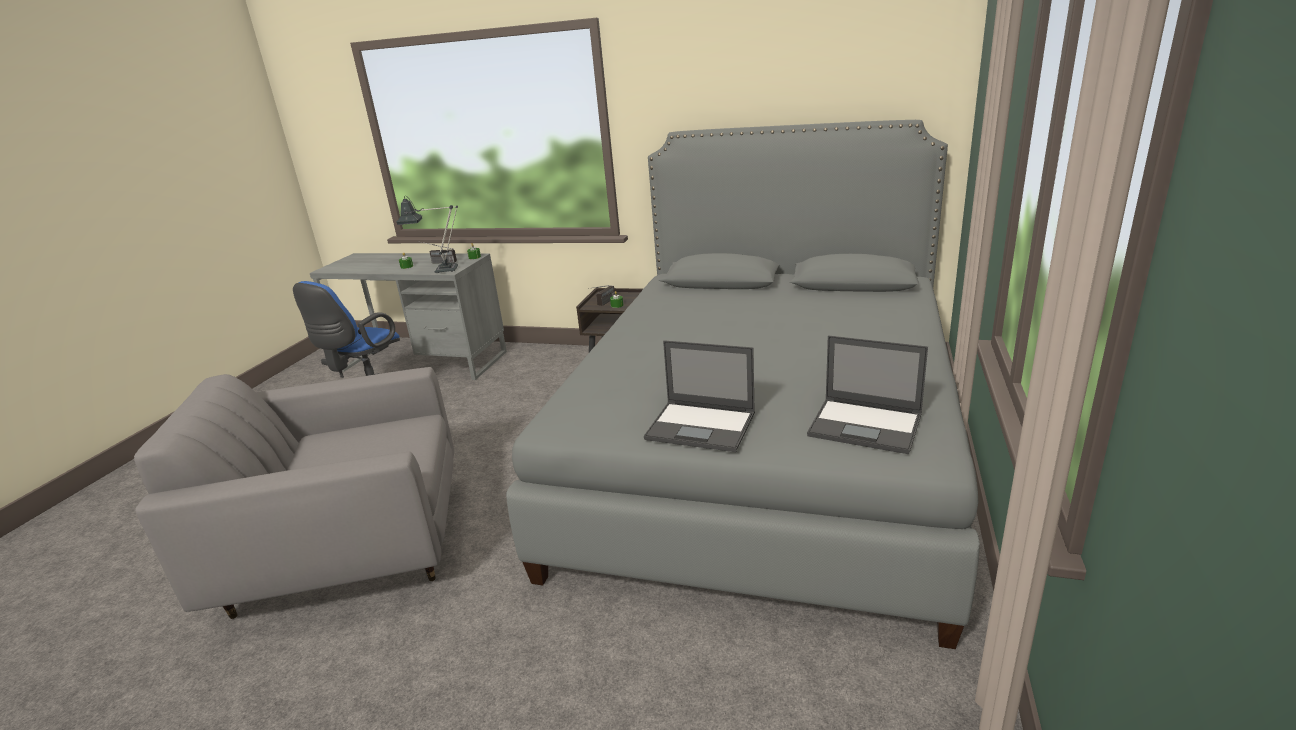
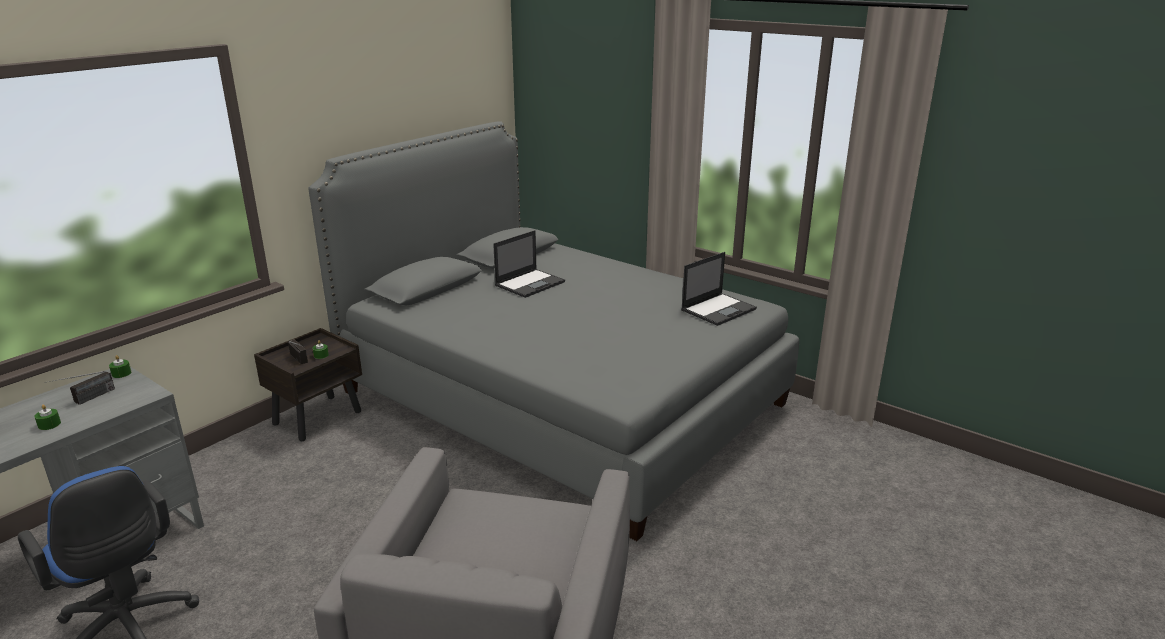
camera: 70 degrees left, 0 degrees up
(440, 270) = (132, 401): table lamp -> none
(702, 426) = (680, 349): laptop -> laptop (530, 283)

